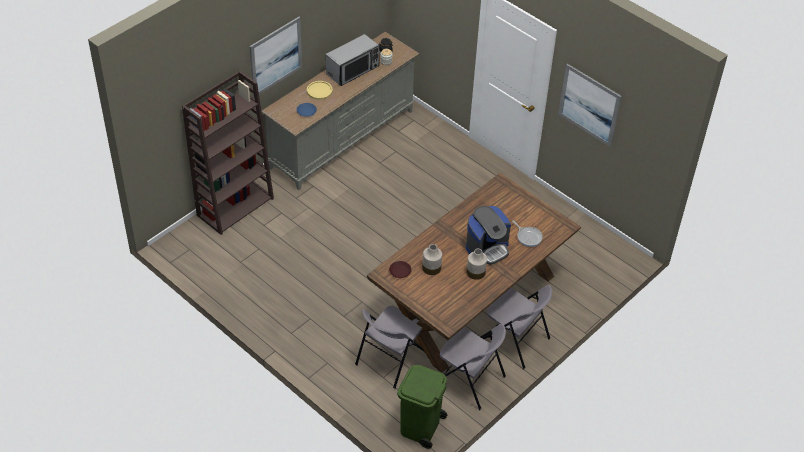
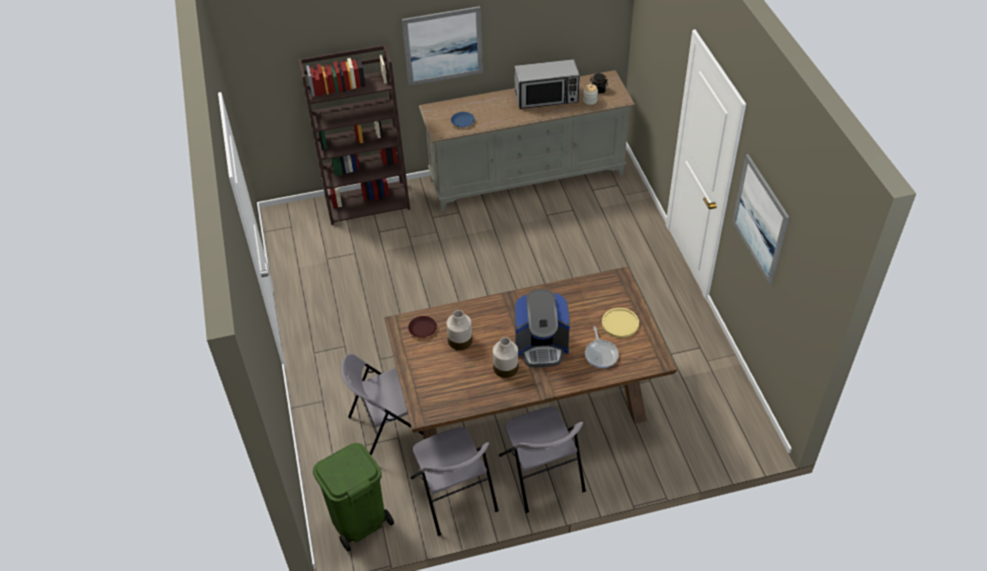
camera: 35 degrees right, 0 degrees up
(319, 91) = (494, 106): yellow plate -> yellow plate (620, 323)

